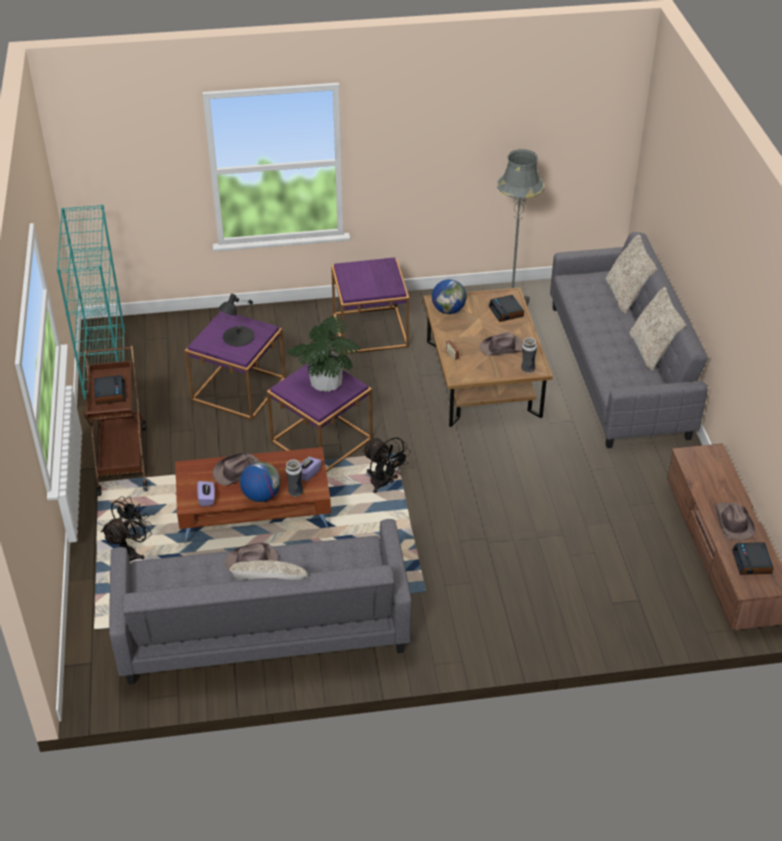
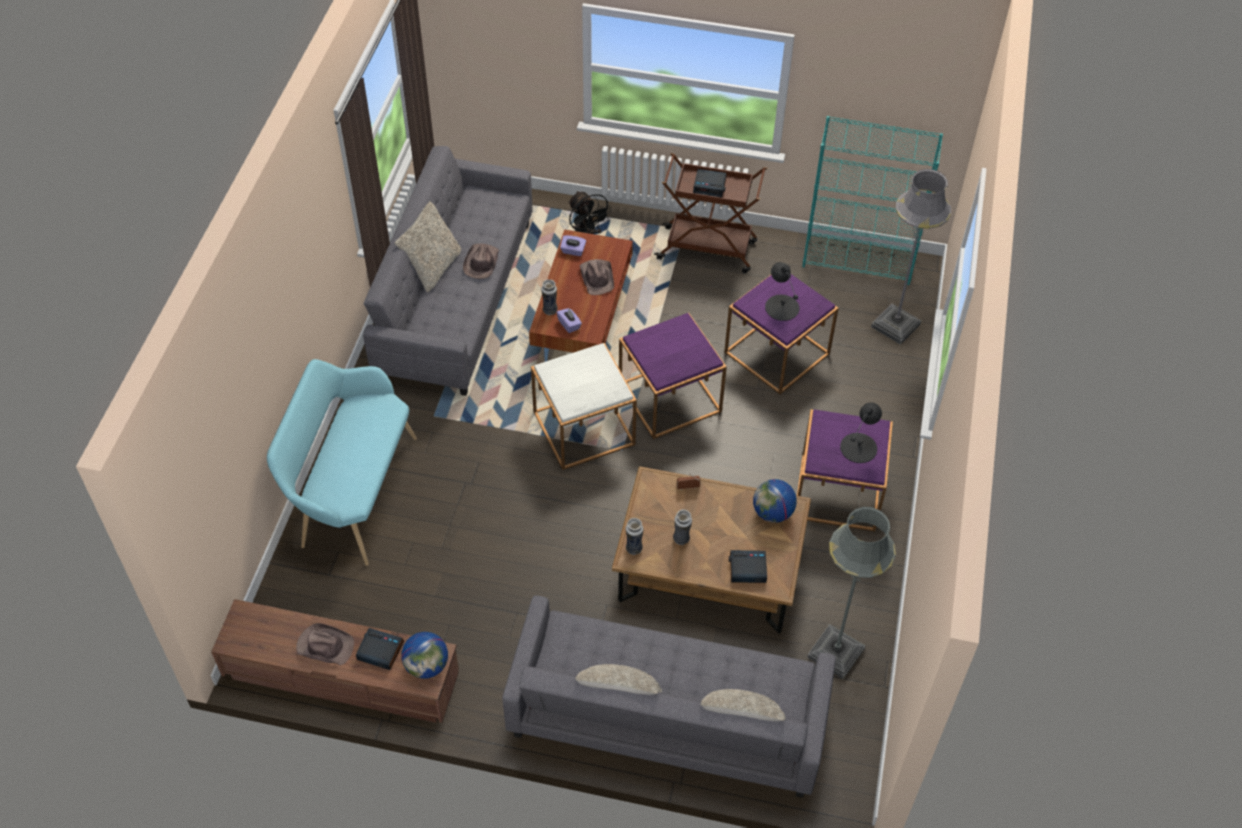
camera: 110 degrees right, 10 degrees up
(177, 331) = (895, 325): none -> grey floor lamp
(261, 495) = (558, 286): globe -> globe (427, 666)
(326, 383) = (674, 356): potted plant -> none
(369, 273) = (859, 447): none -> black table lamp
(384, 484) = (584, 428): black fan -> white side table
(502, 348) = (681, 539): brown hat -> vase
(546, 618) = (352, 492): none -> turquoise bench
(752, 562) = (268, 634): alarm clock -> alarm clock (380, 651)

